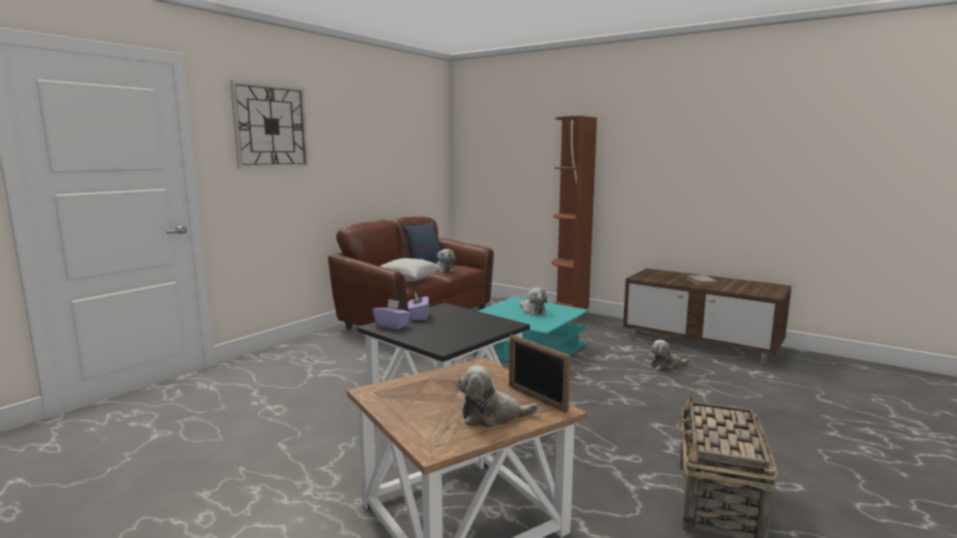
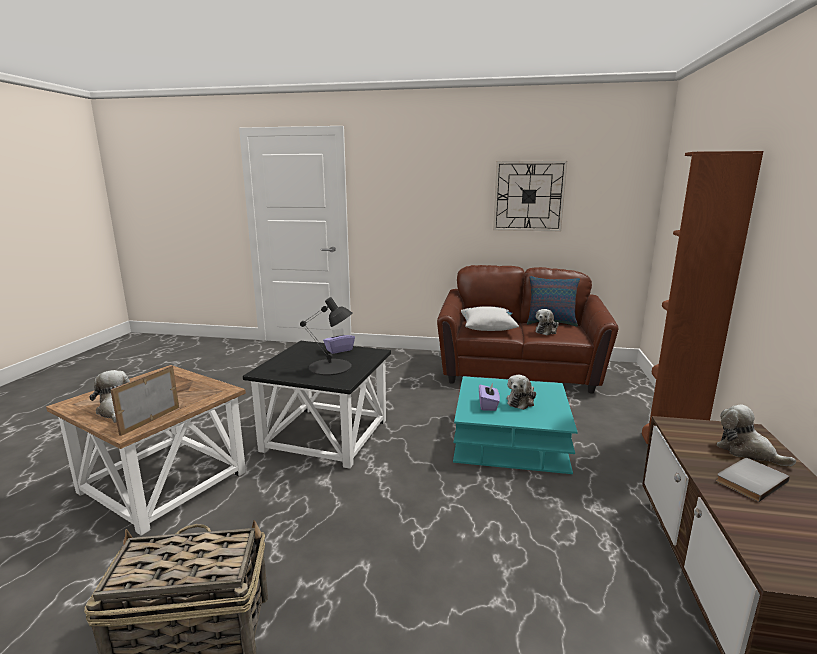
camera: 65 degrees right, 5 degrees up
(270, 126) = (408, 175): wall clock -> wall clock (528, 196)
(392, 325) = (309, 348): purple tissue box -> purple tissue box (488, 405)
(465, 324) = (330, 367): none -> black table lamp
(667, 366) = (569, 555): plush toy -> plush toy (747, 451)

